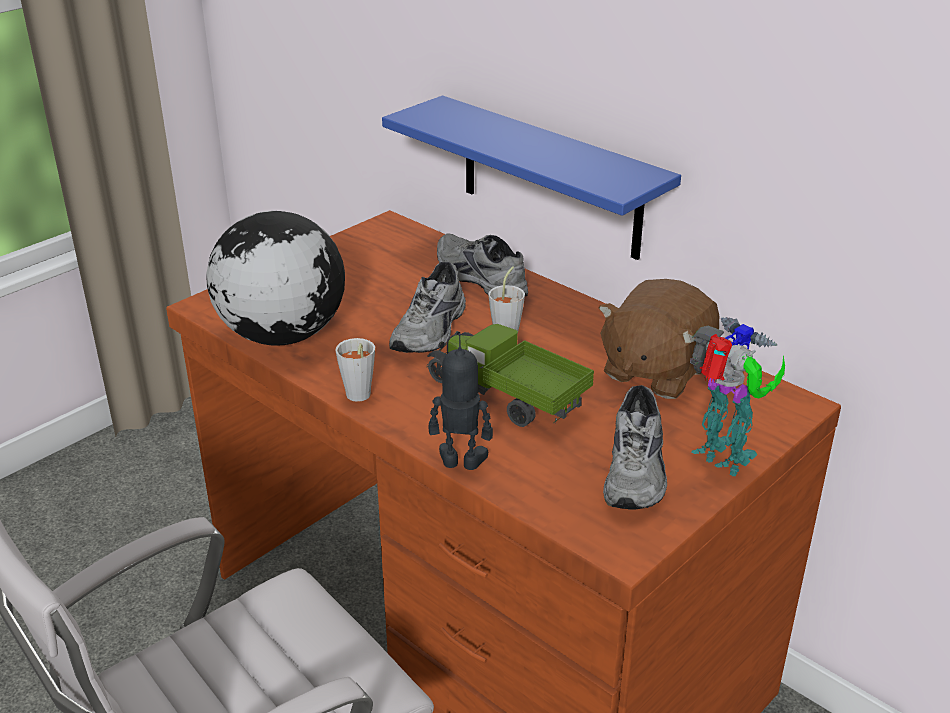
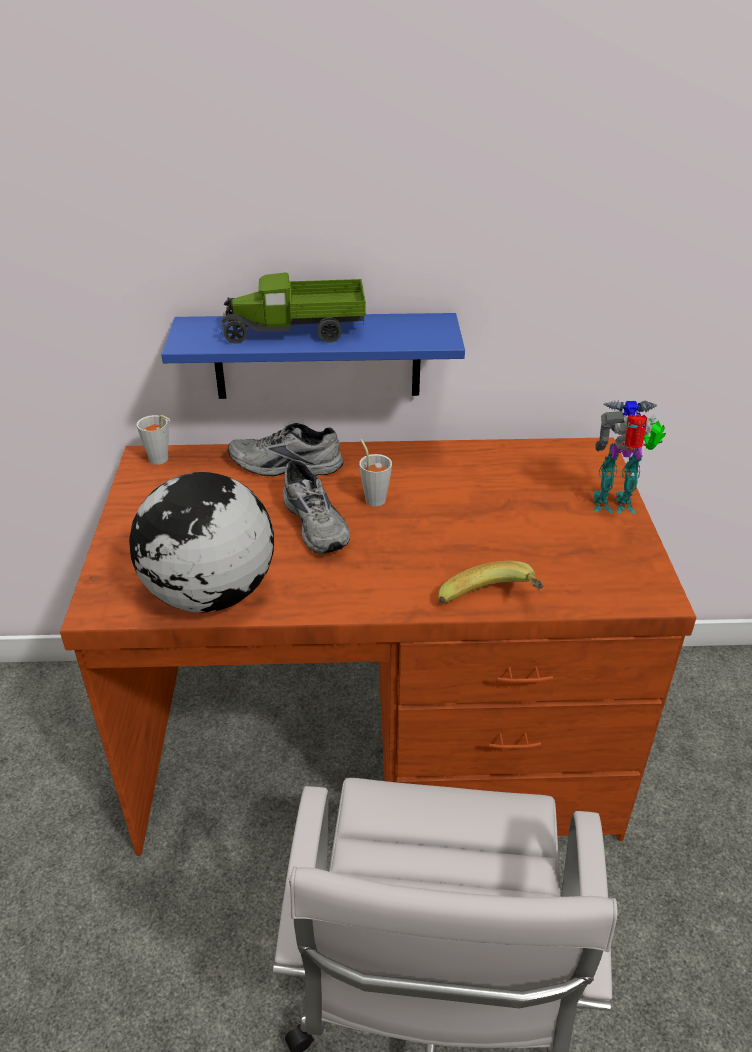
camera: 45 degrees left, 5 degrees up
(357, 398) = (350, 605): grey cup -> grey cup (161, 461)
(461, 463) = (491, 606): toy robot -> banana
(506, 396) = (442, 541): toy truck -> toy truck (296, 331)
(638, 471) = (590, 542): grey shoe -> none
(655, 371) = (497, 471): brown plush toy -> none

